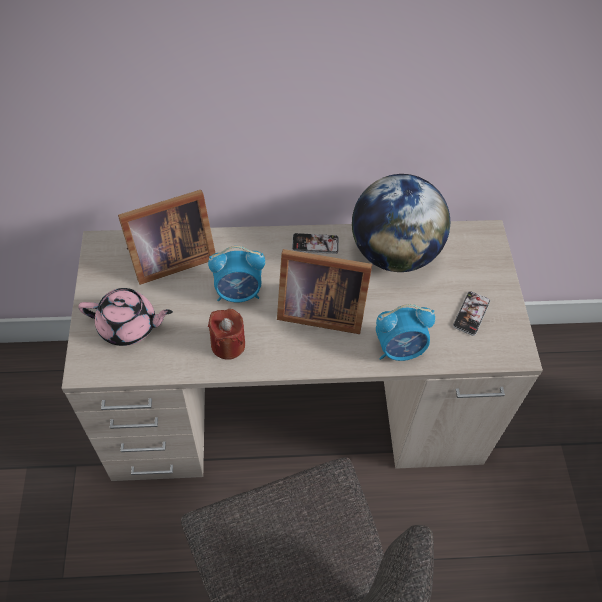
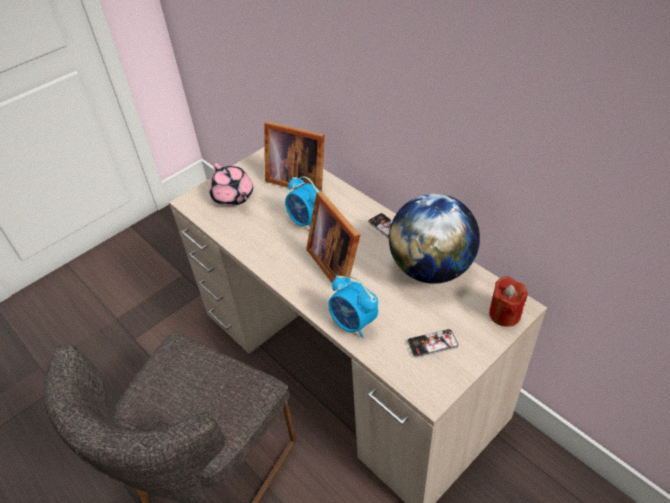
camera: 55 degrees right, 10 degrees down
(228, 344) = (264, 242): red candle -> red candle (504, 314)

